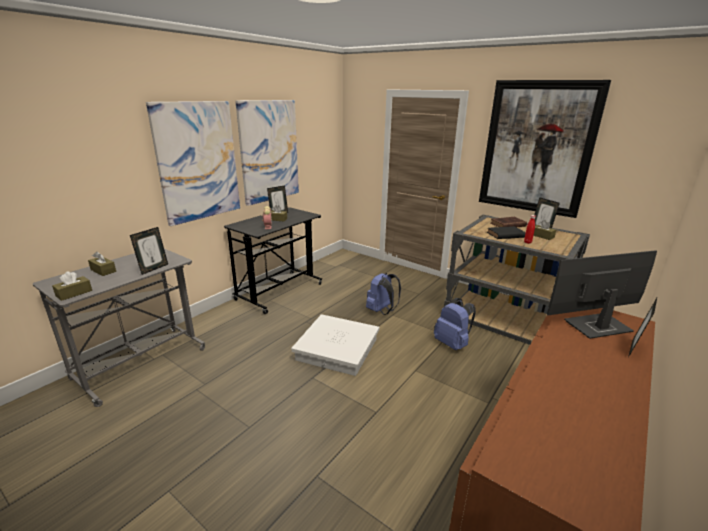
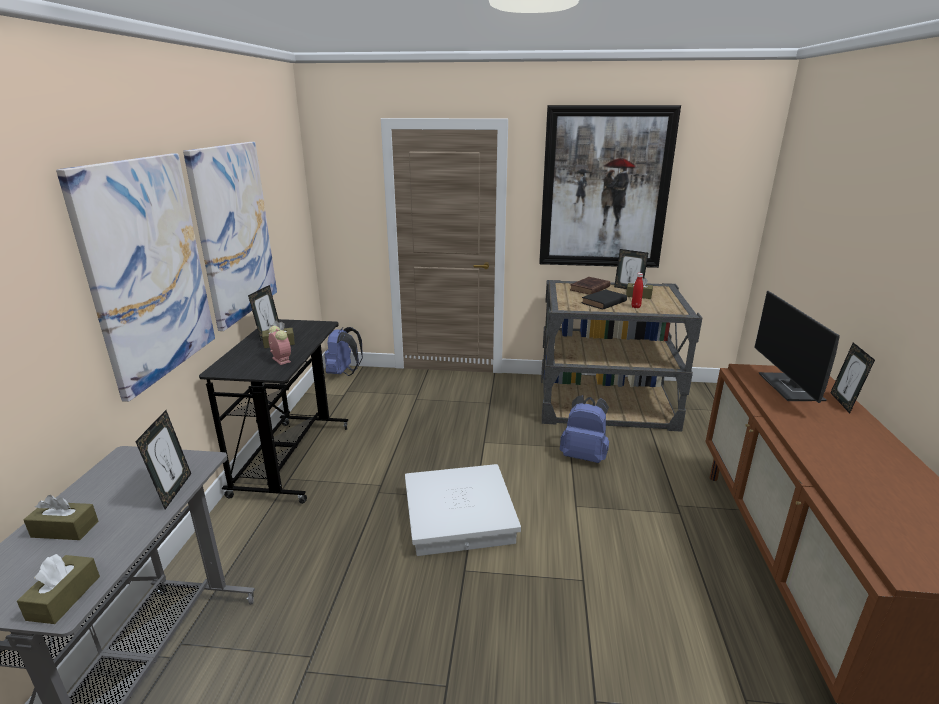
camera: 30 degrees left, 0 degrees up
(381, 311) = (466, 441): blue backpack -> blue backpack (344, 373)
(596, 326) = (791, 388): monitor -> monitor turned 45 degrees counterclockwise

